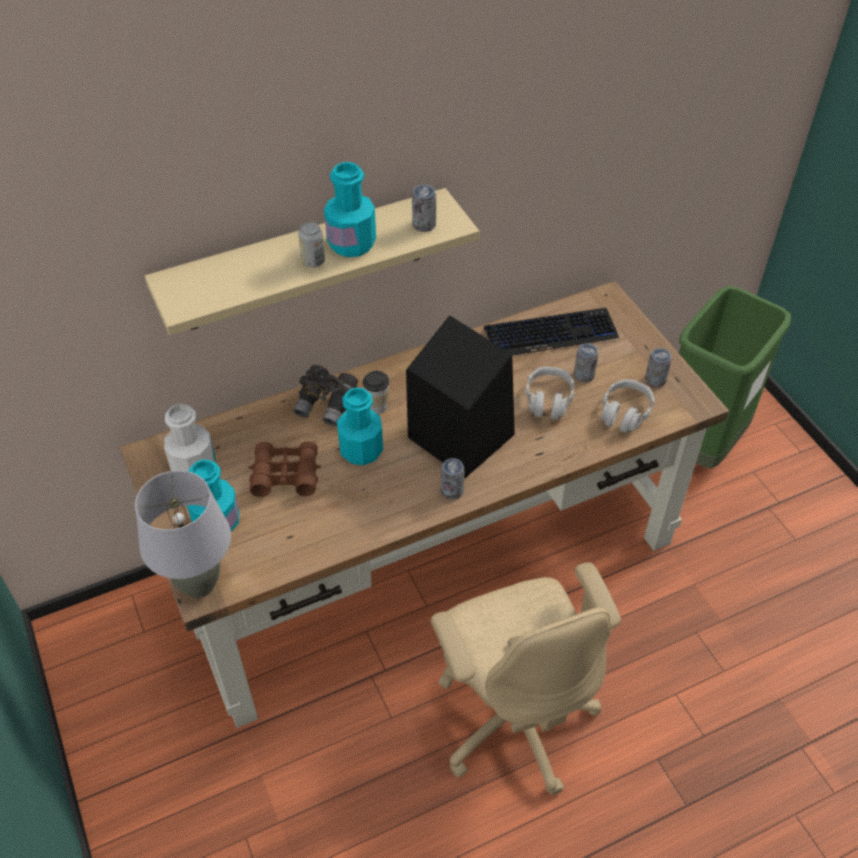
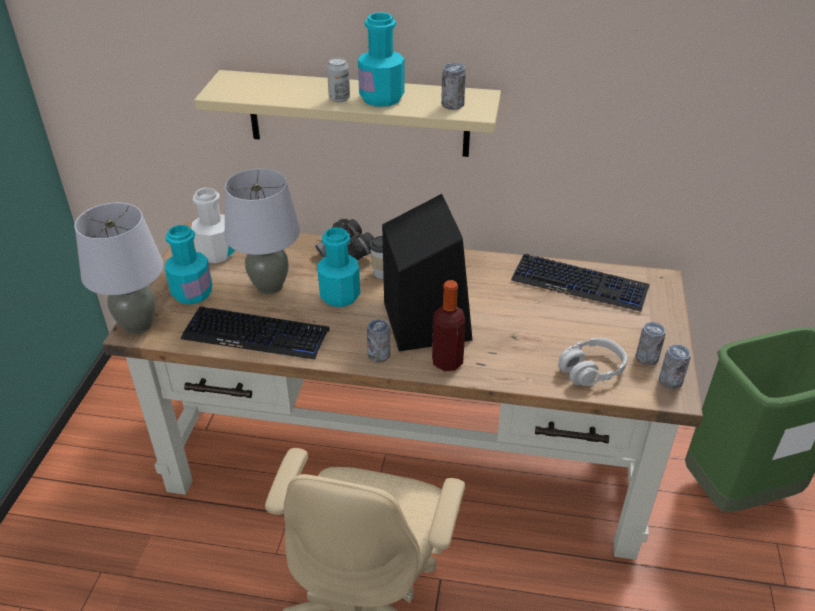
camera: 35 degrees right, 10 degrees down
(285, 475) = (269, 286): brown binoculars -> grey table lamp
(325, 531) = (256, 335): none -> keyboard
(512, 466) = (447, 362): none -> bottle
(548, 400) = (528, 329): grey headphones -> none
(584, 375) = (580, 326): can -> can (670, 381)

